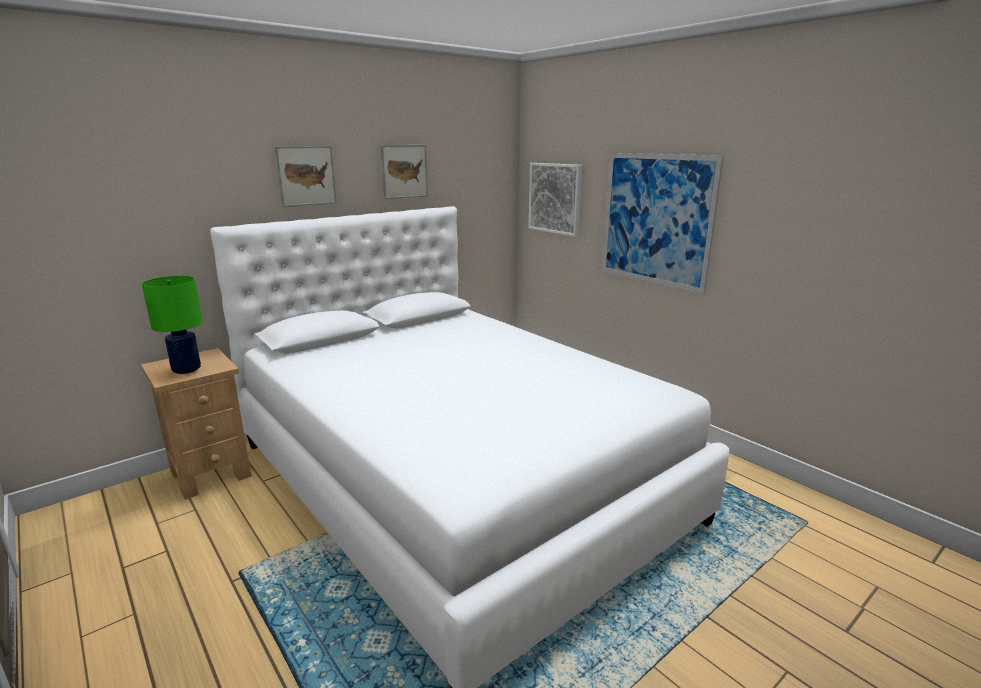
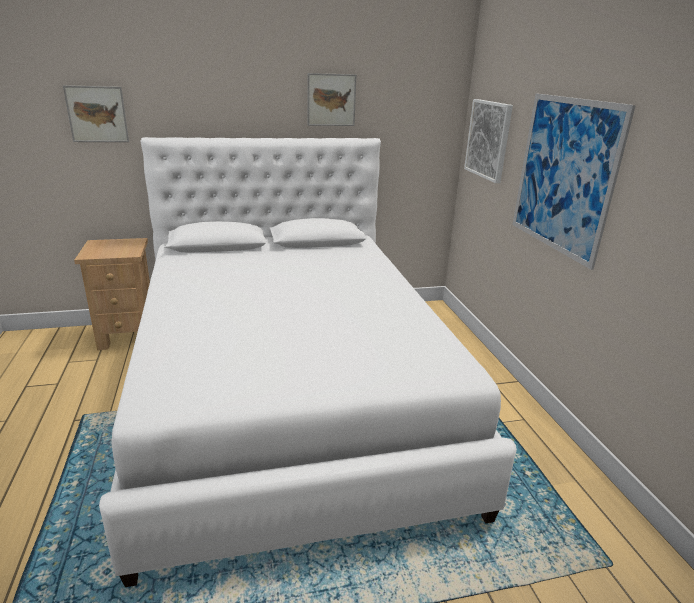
camera: 25 degrees right, 5 degrees up
(186, 371) = (106, 251): green table lamp -> none
(306, 176) = (232, 98): picture -> picture (97, 114)

